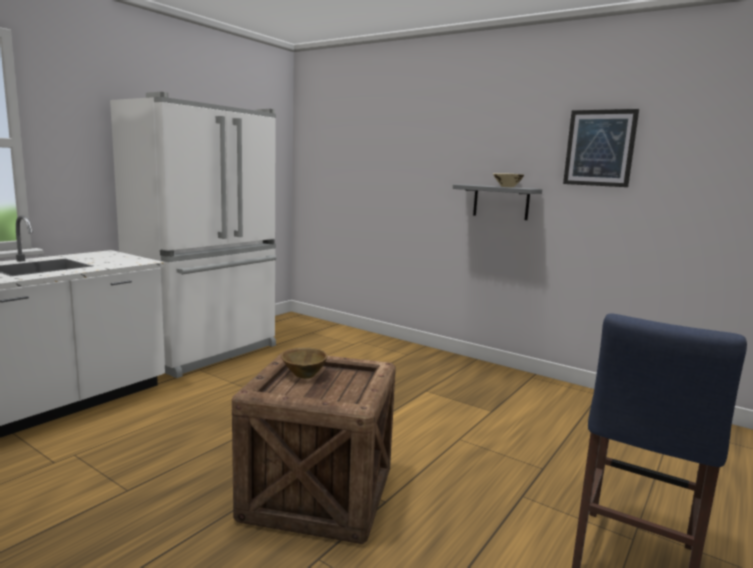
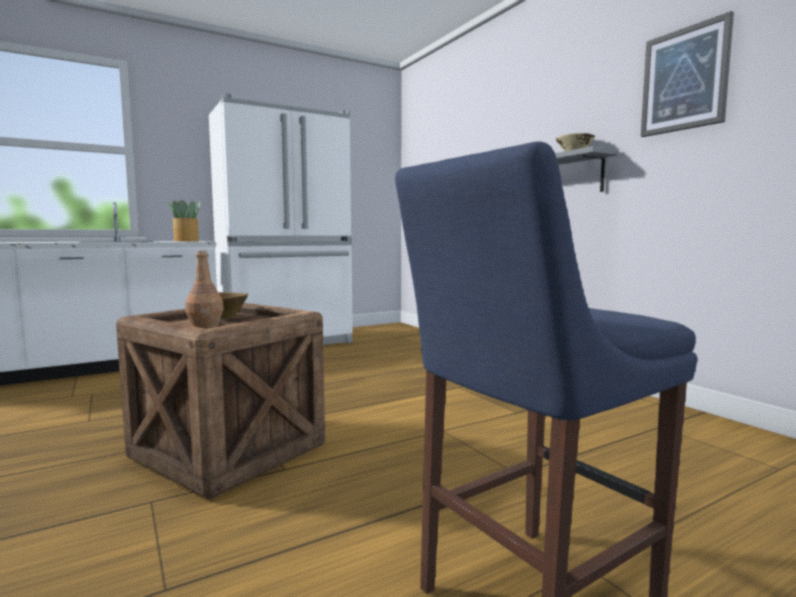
camera: 25 degrees right, 5 degrees down
(118, 259) = (186, 241): none -> potted plant
(321, 393) = (205, 326): none -> brown bottle

